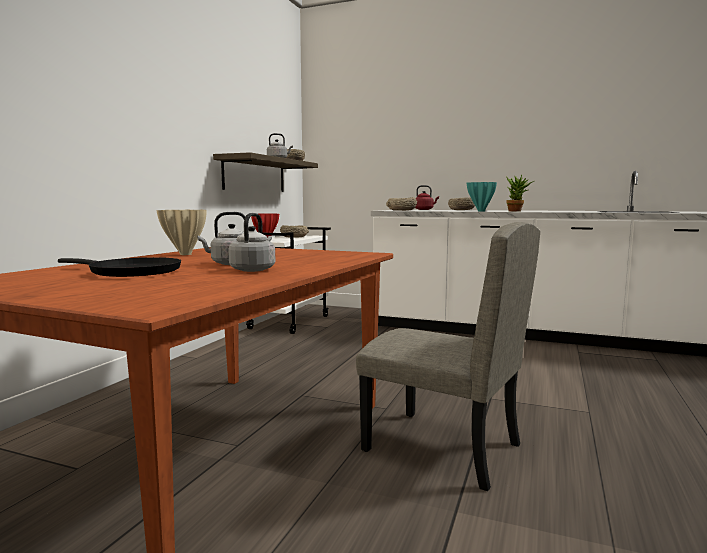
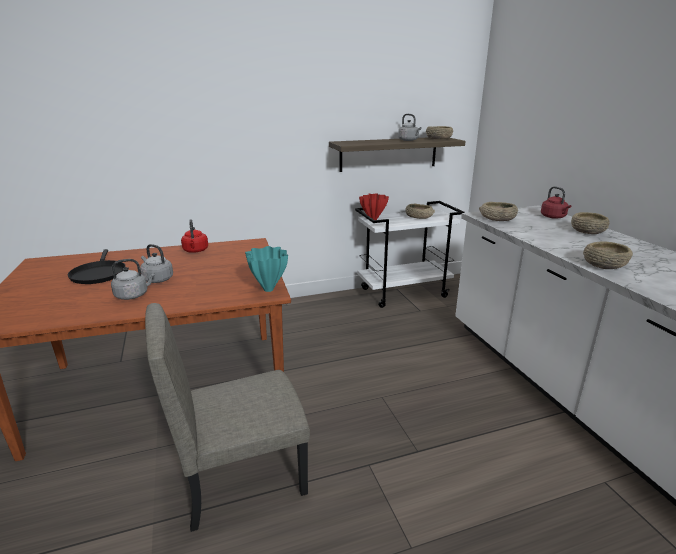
camera: 50 degrees right, 15 degrees up
(185, 254) = (195, 251): beige vase -> red kettle
(441, 448) = (242, 476): beige chair -> beige chair turned 75 degrees clockwise
(480, 211) = (557, 250): turquoise vase -> turquoise vase (269, 289)
(517, 211) = (604, 265): potted plant -> beige bowl

